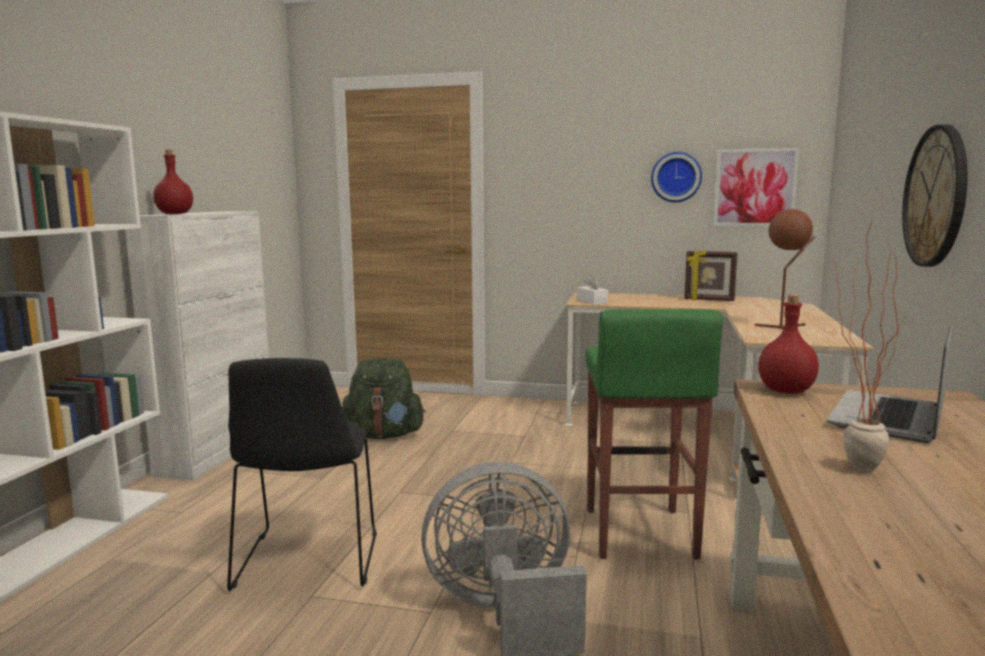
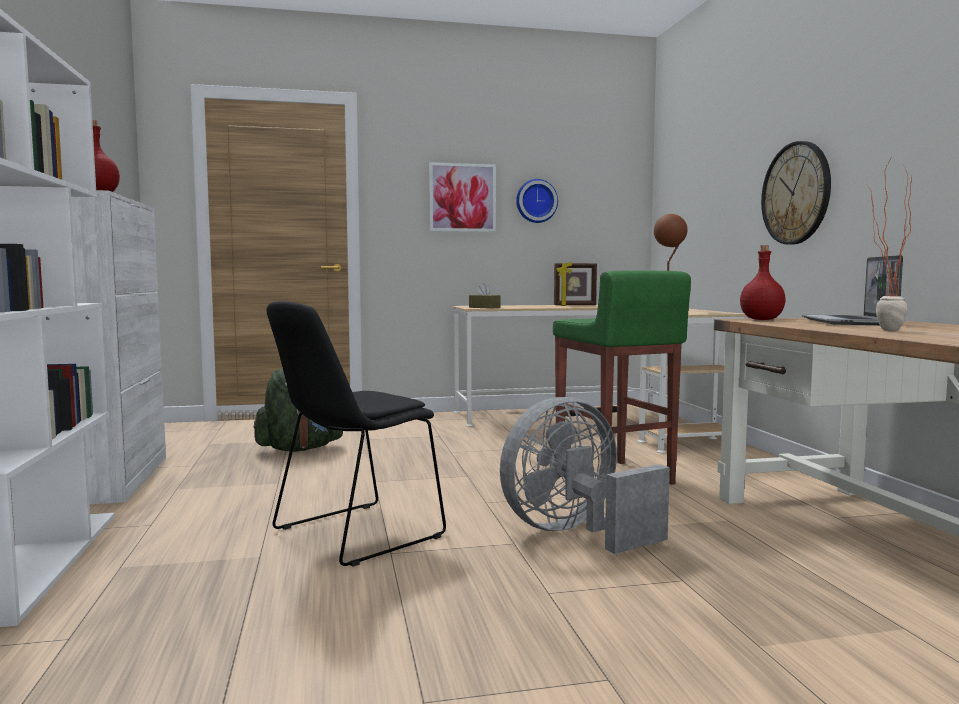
camera: 25 degrees left, 5 degrees down
(307, 562) = (353, 535): black chair -> black chair turned 75 degrees clockwise
(592, 301) = (484, 307): white tissue box -> brown tissue box
(754, 187) = (598, 212): picture -> picture (462, 198)

